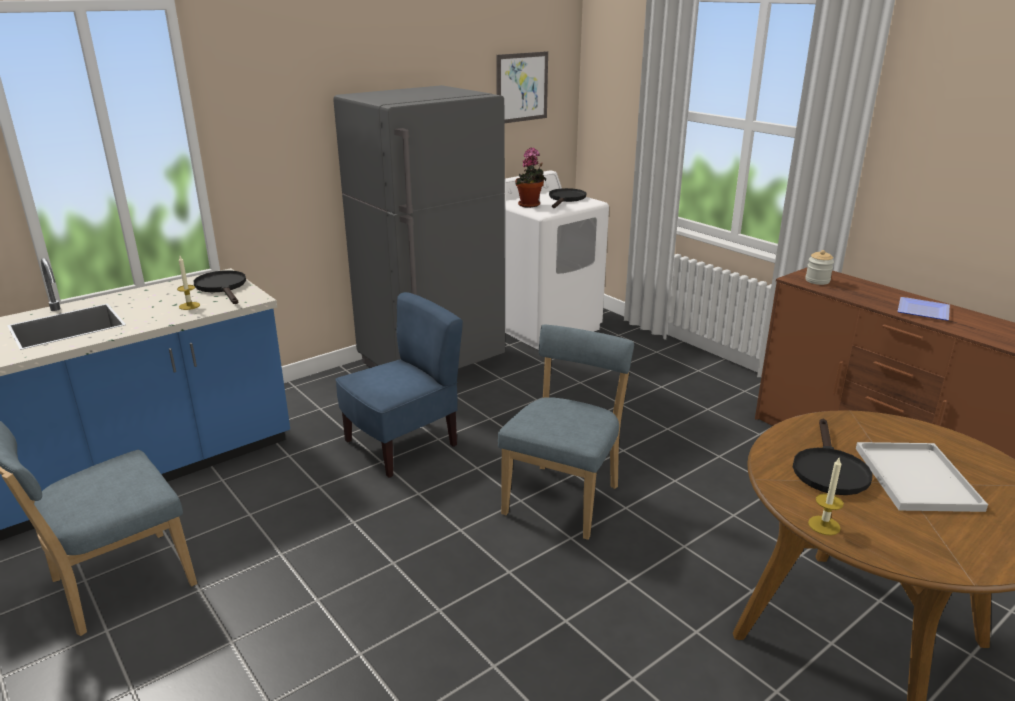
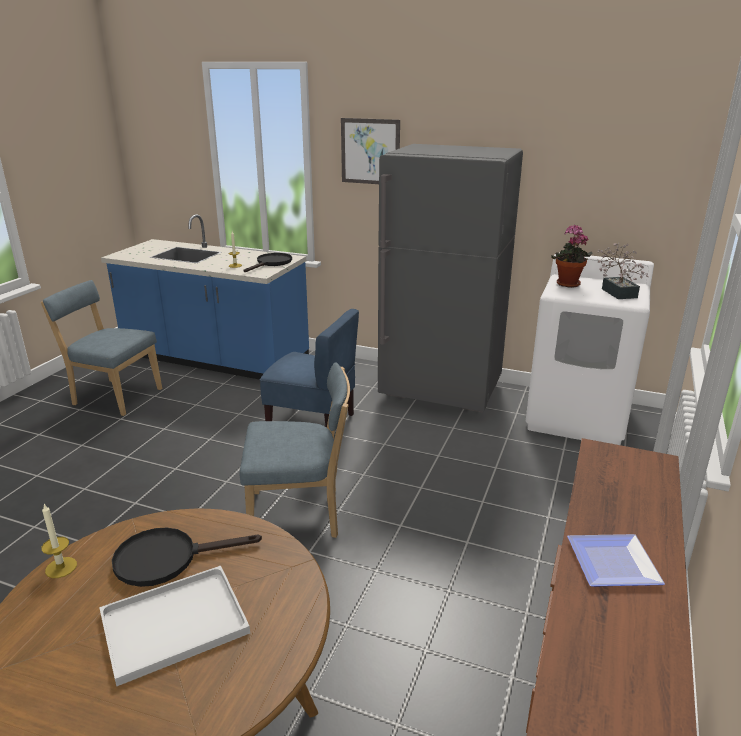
camera: 60 degrees right, 0 degrees up
(522, 87) = (628, 163): picture -> picture (370, 151)
(566, 199) = (617, 292): black frying pan -> potted plant
(817, 281) = (615, 465): jar -> none

